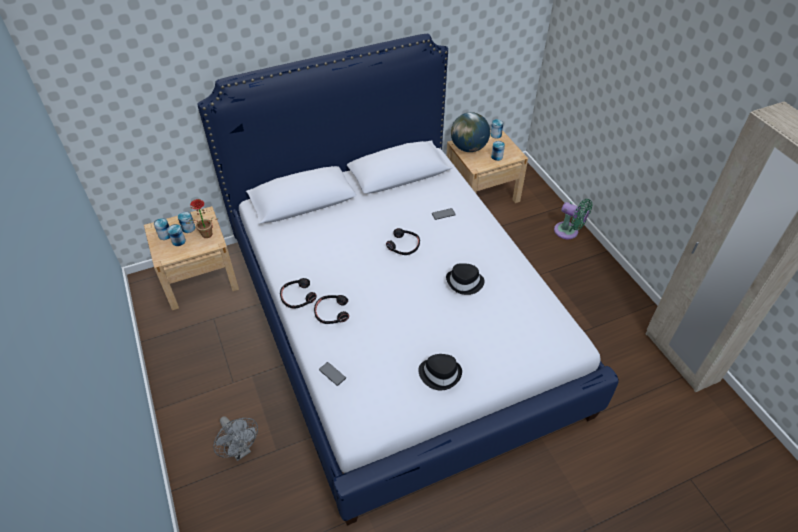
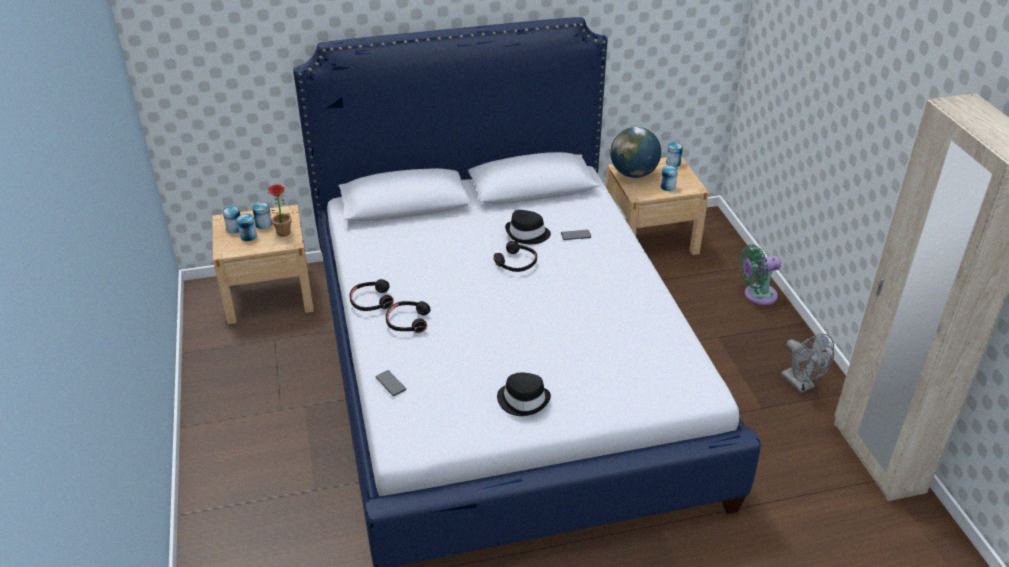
camera: 10 degrees right, 10 degrees down
(240, 450) = (271, 484): grey fan -> grey fan (801, 384)
(465, 283) = (582, 310): black hat -> black hat (527, 234)
(568, 232) = (757, 295): green fan -> green fan turned 120 degrees clockwise

